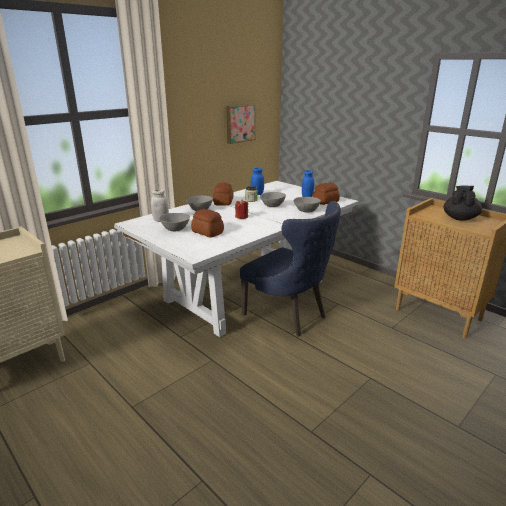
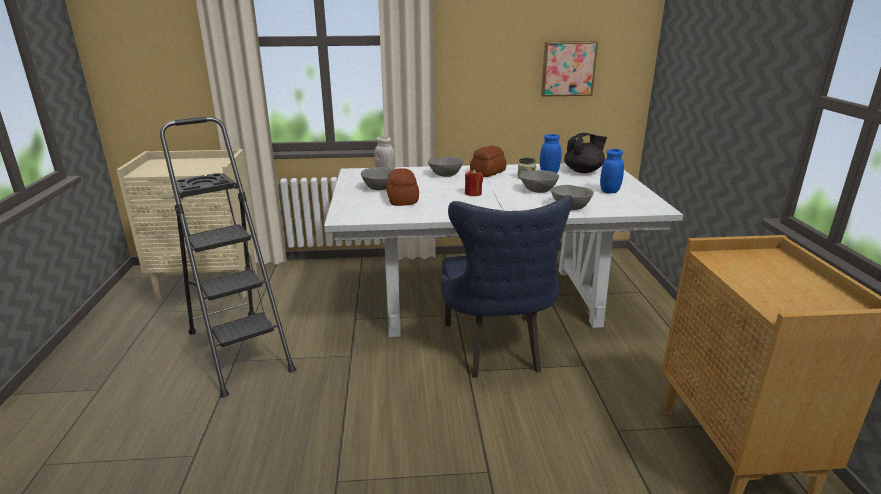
camera: 40 degrees right, 0 degrees up
(122, 397) = (239, 349): none -> step ladder
(325, 201) = (623, 203): bread -> none
(460, 218) = (783, 282): black teapot -> black teapot (583, 171)

